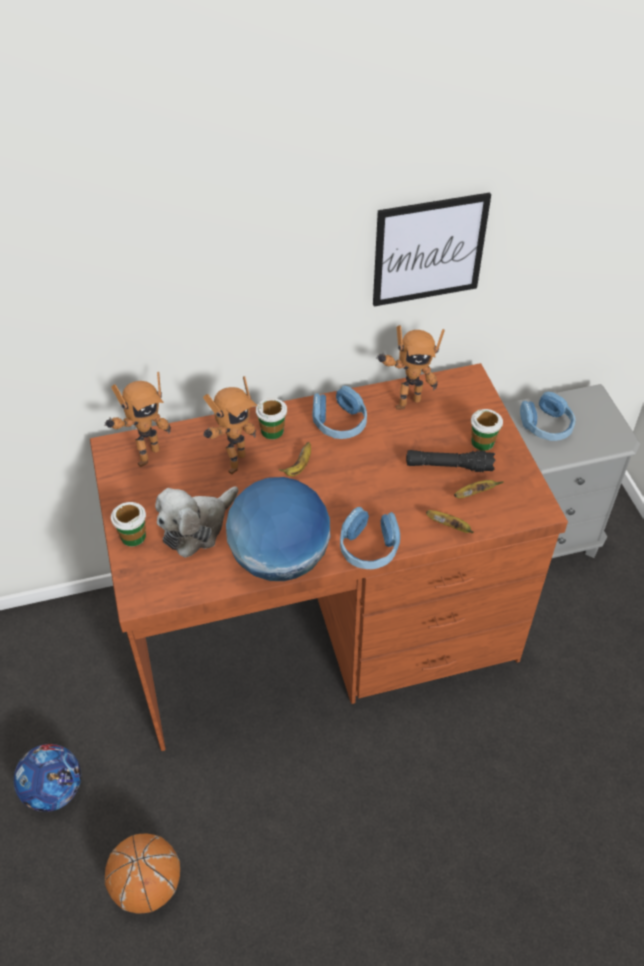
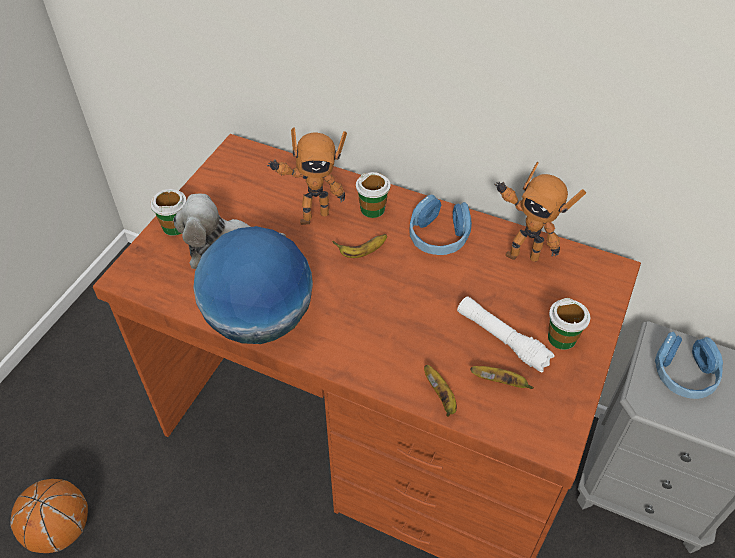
camera: 40 degrees right, 0 degrees up
(54, 790) = (74, 408): football -> none
(145, 455) = (253, 169): toy robot -> none
(369, 547) = (345, 363): blue headphones -> none
(429, 250) = (607, 89): picture -> none
(449, 466) = (501, 339): black flashlight -> white flashlight

